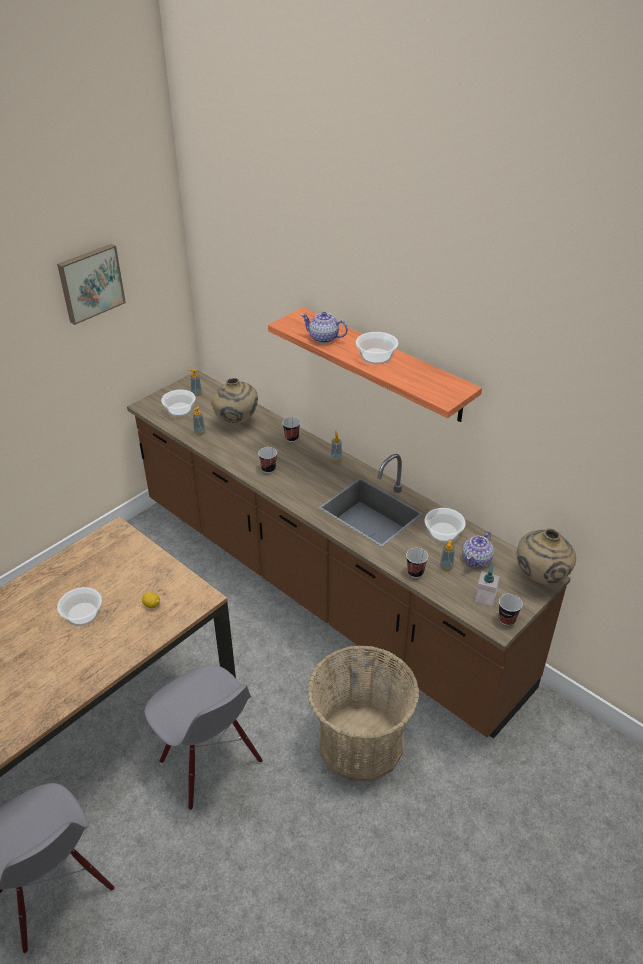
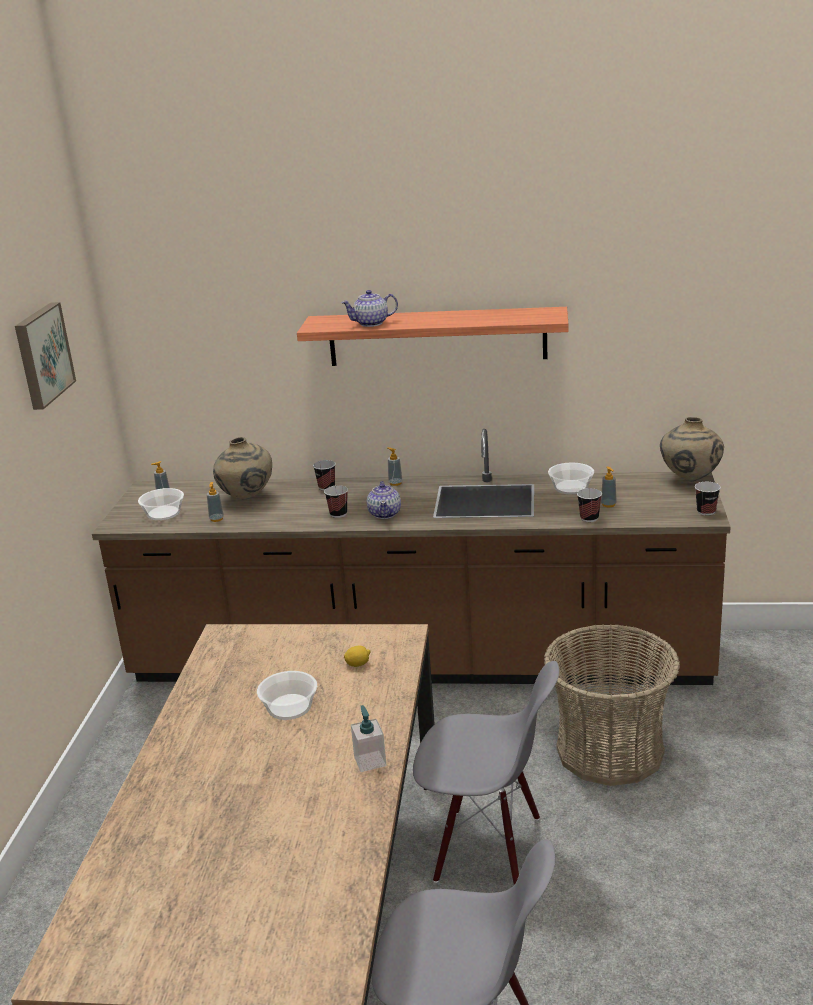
camera: 35 degrees left, 15 degrees down
(376, 356) = (442, 318): bowl -> none
(477, 559) = (625, 490): teapot -> teapot (385, 513)
(485, 597) = (669, 507): soap dispenser -> soap dispenser (370, 761)

